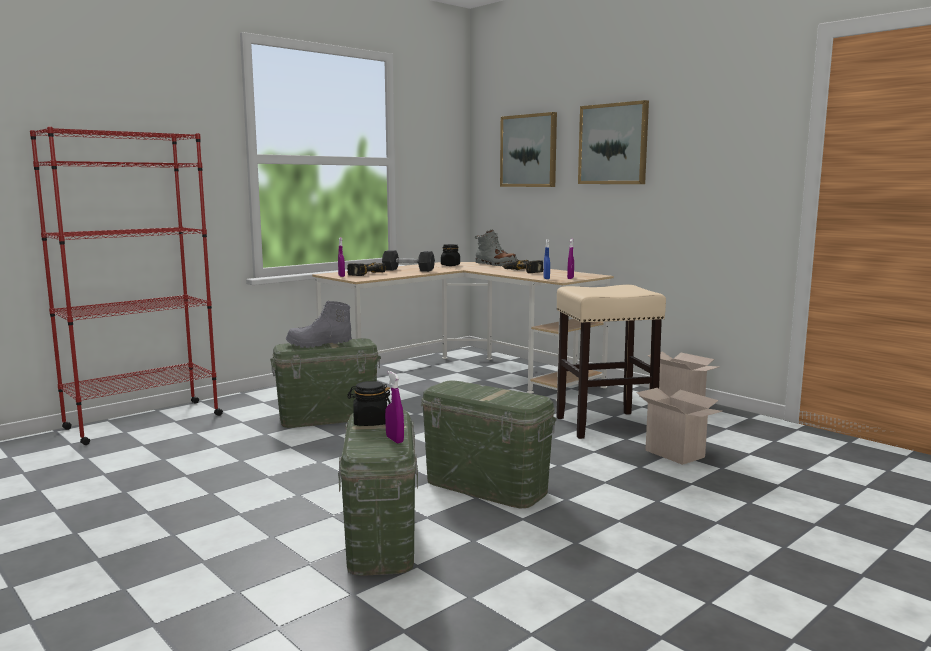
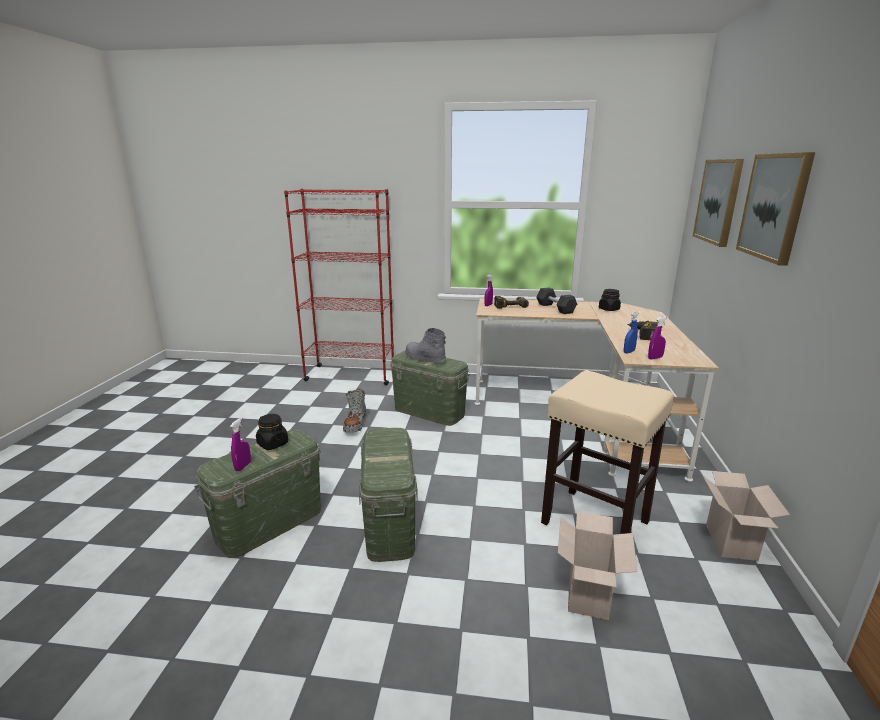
camera: 50 degrees right, 10 degrees up
(495, 264) = (652, 317): grey boot -> grey boot (355, 424)

